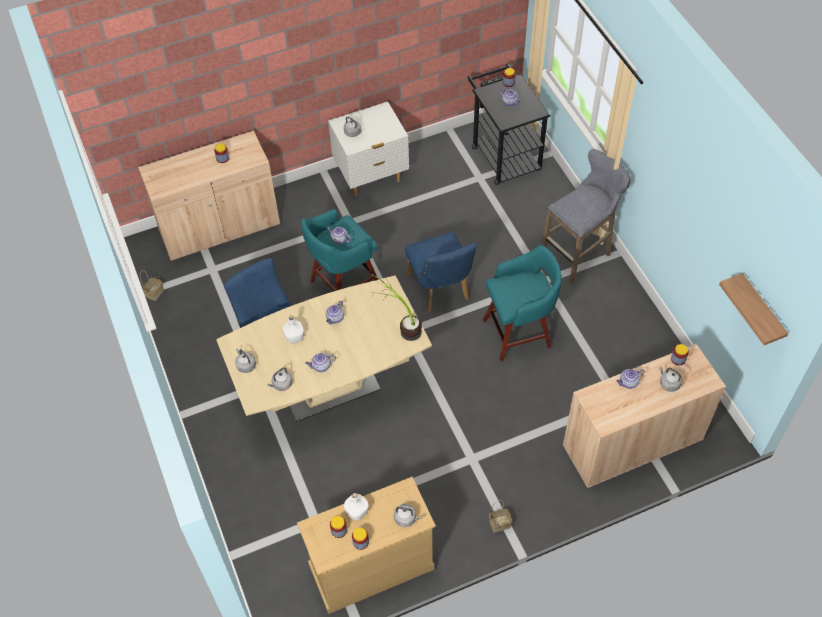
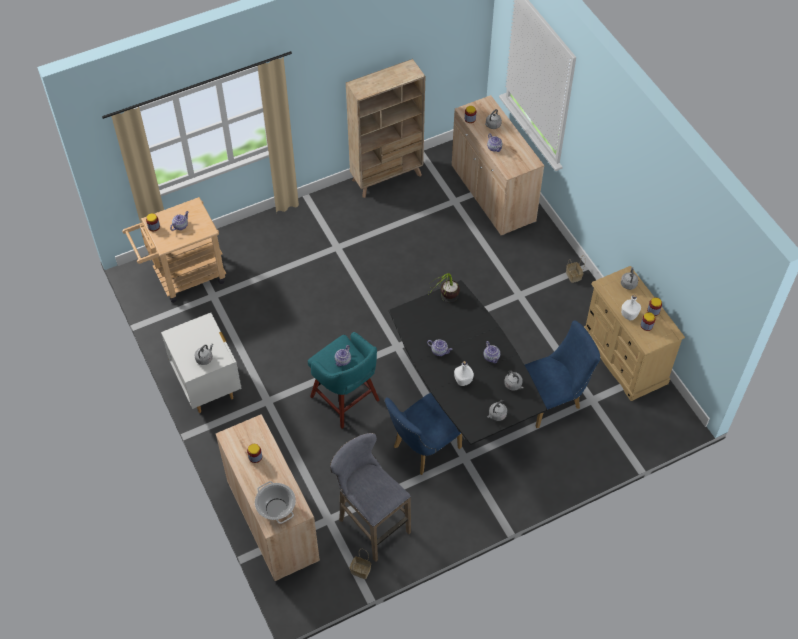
camera: 95 degrees left, 0 degrees up
(166, 173) = (276, 508): none -> cooking pot
(330, 388) = (462, 400): beige dining table -> black dining table
(440, 290) = (350, 322): blue chair -> blue chair (552, 400)
(503, 154) = (183, 278): black cart -> beige cart
(519, 333) = (394, 264): turquoise stool -> none
(578, 254) = (307, 222): grey stool -> grey stool (371, 524)
(651, 331) = (387, 177): none -> beige bookcase
(761, 311) = (456, 47): shelf -> none

